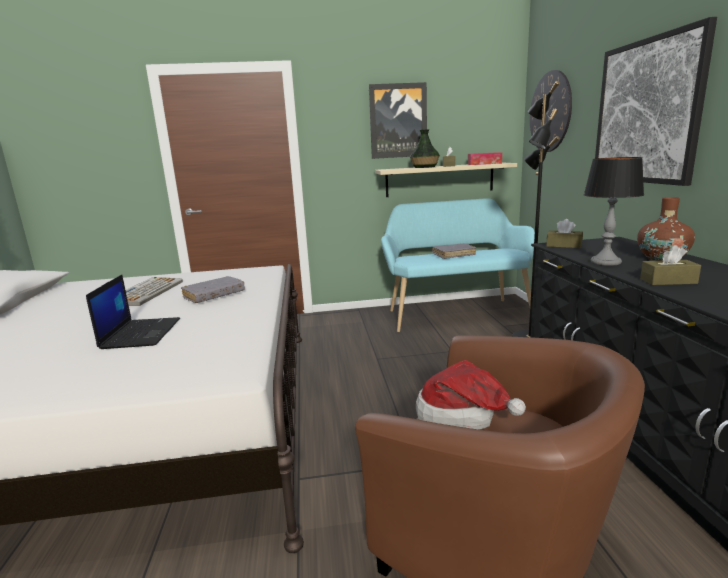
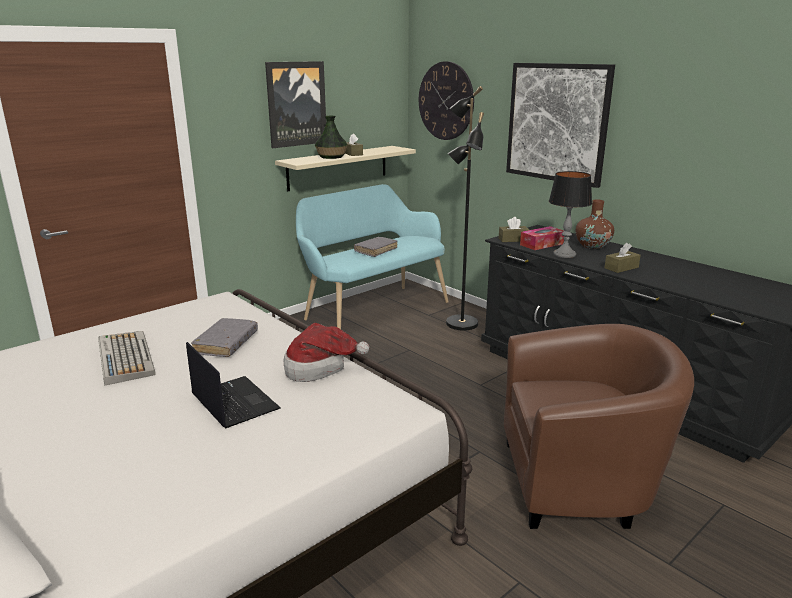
camera: 35 degrees left, 5 degrees up
(462, 417) = (551, 397): hat -> hat (320, 368)
(484, 164) = (384, 150): tissue box -> tissue box (542, 244)

